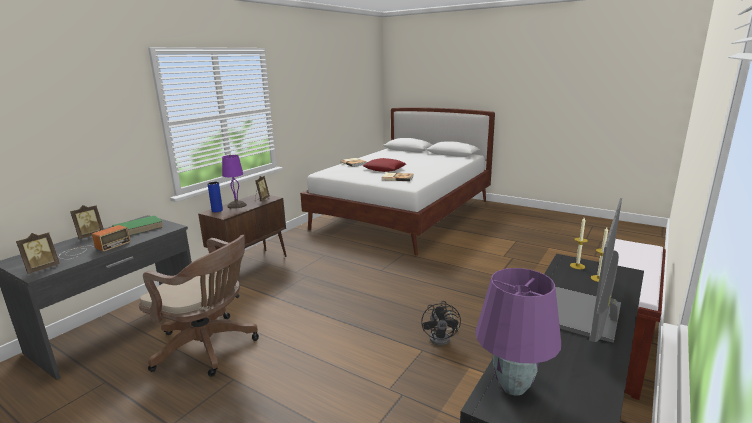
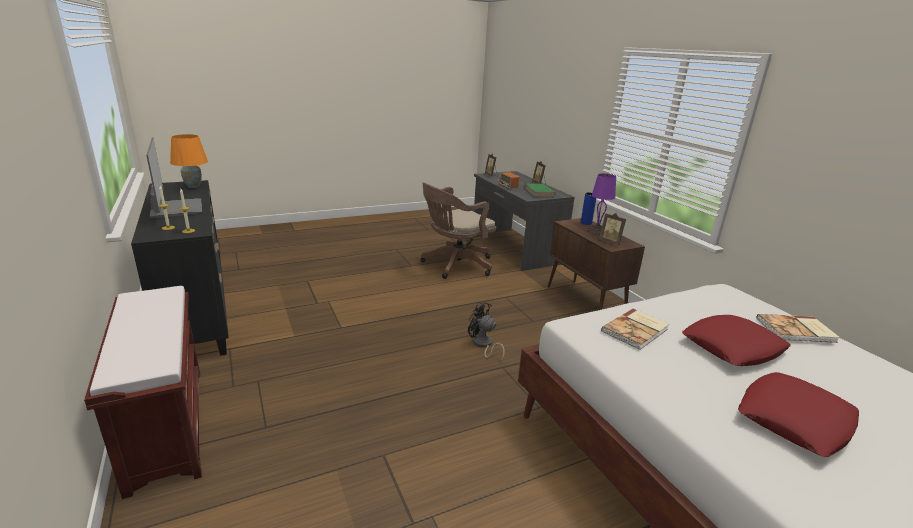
camera: 120 degrees right, 5 degrees up
(421, 163) = (794, 420): none -> red pillow
(443, 337) = (339, 343): black fan -> black fan (483, 345)
(511, 386) = (194, 186): purple table lamp -> orange table lamp

